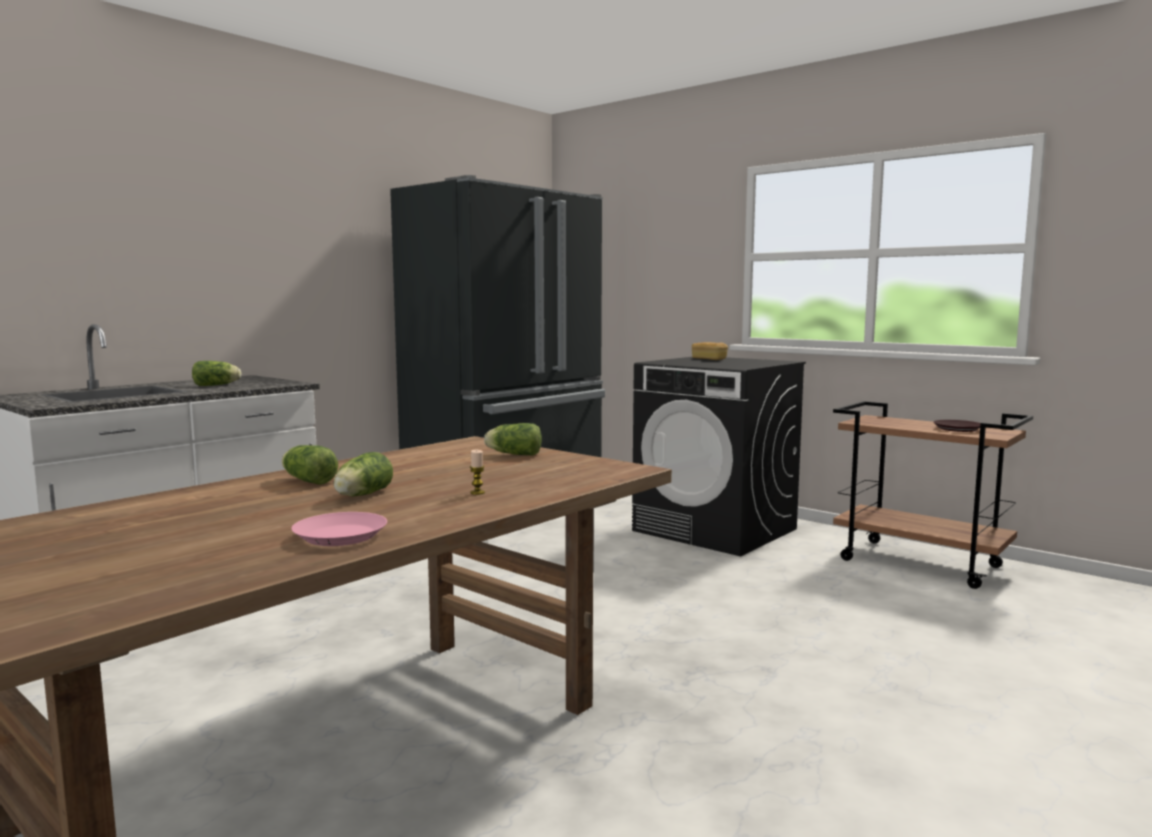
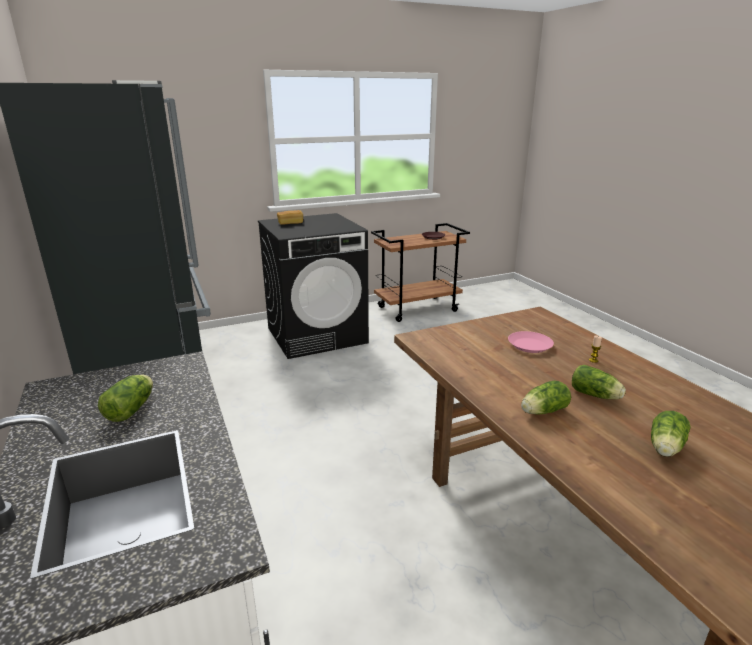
camera: 65 degrees left, 15 degrees up
(341, 536) = (703, 411): pink plate -> pink plate (529, 345)
(512, 454) = (477, 334): lettuce -> lettuce (665, 448)

